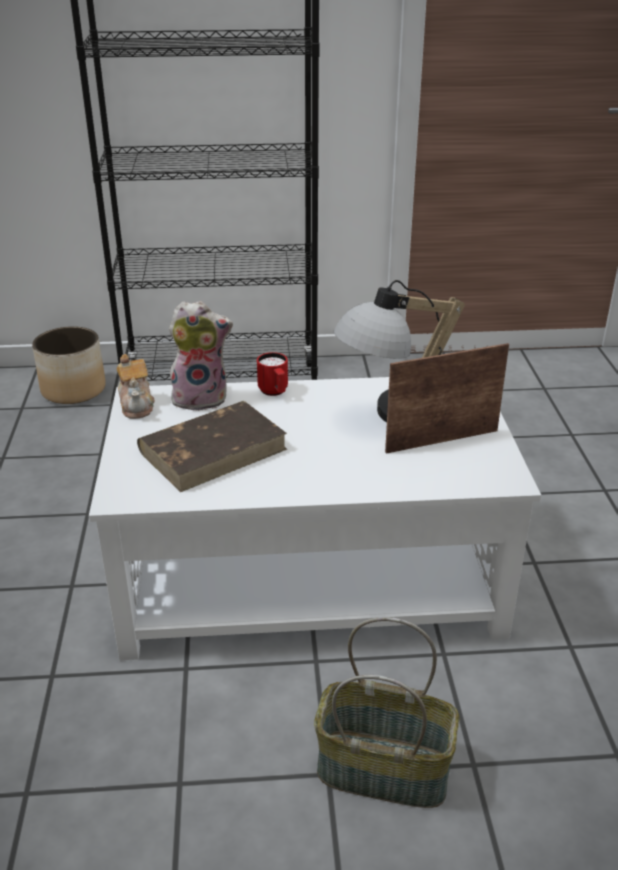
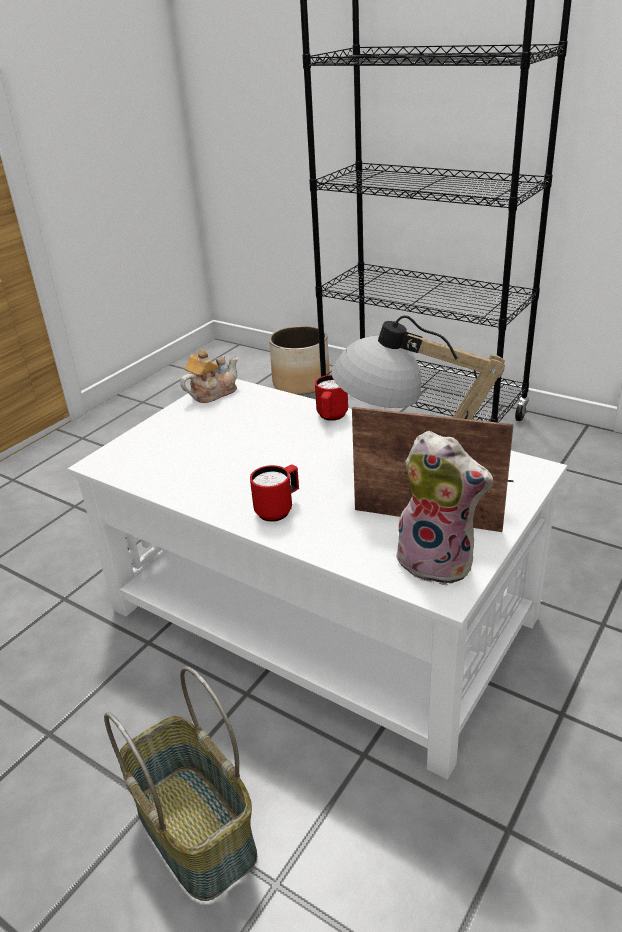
camera: 40 degrees right, 0 degrees up
(137, 405) = (212, 393): teapot -> teapot turned 150 degrees counterclockwise
(201, 398) = (266, 403): plush toy -> plush toy (439, 561)
(214, 449) = (217, 450): brown book -> none
(331, 475) = (278, 510): none -> red mug

